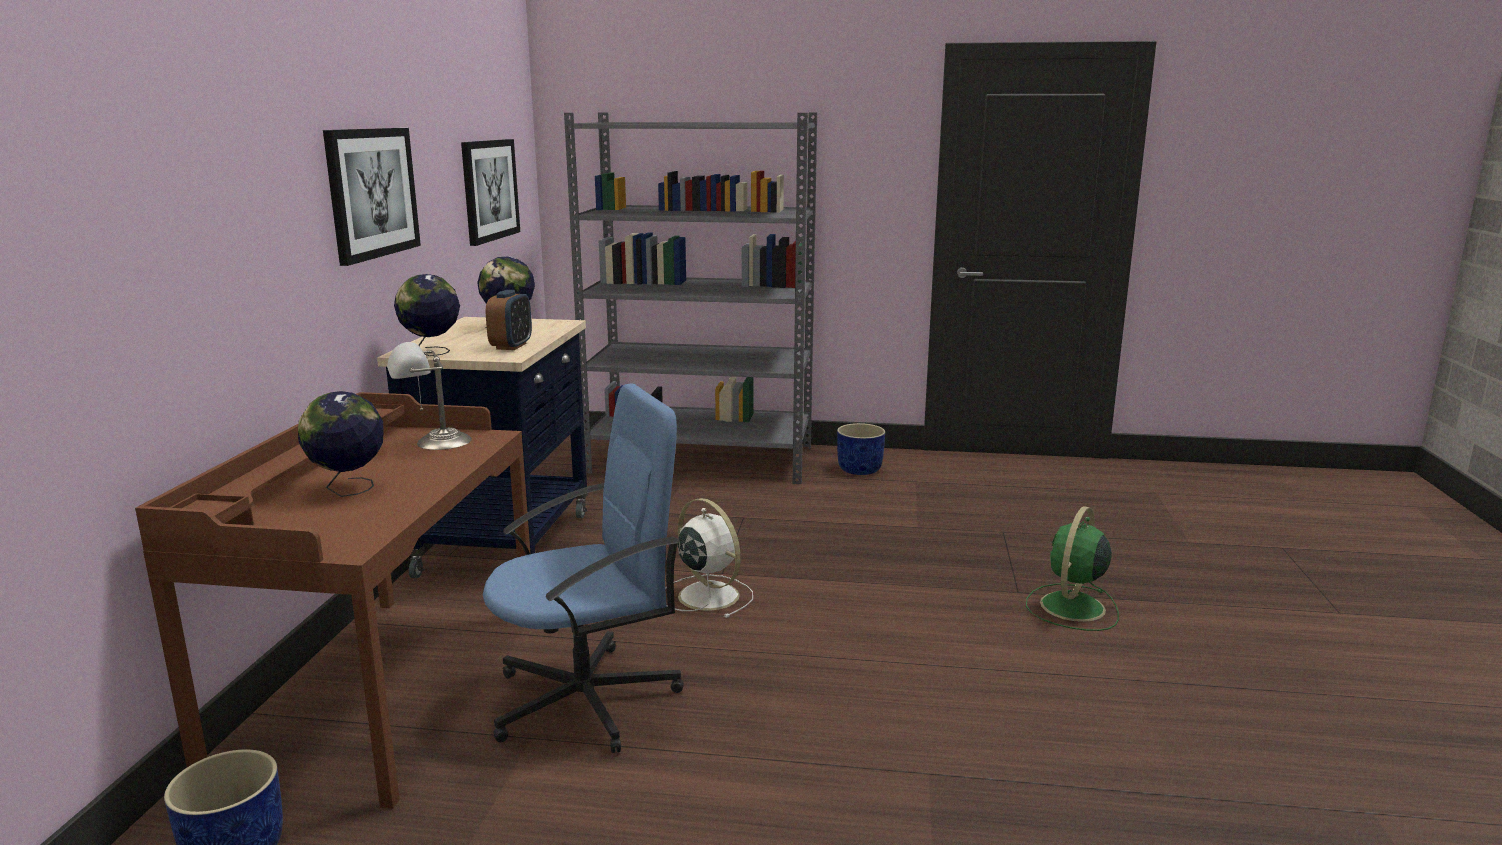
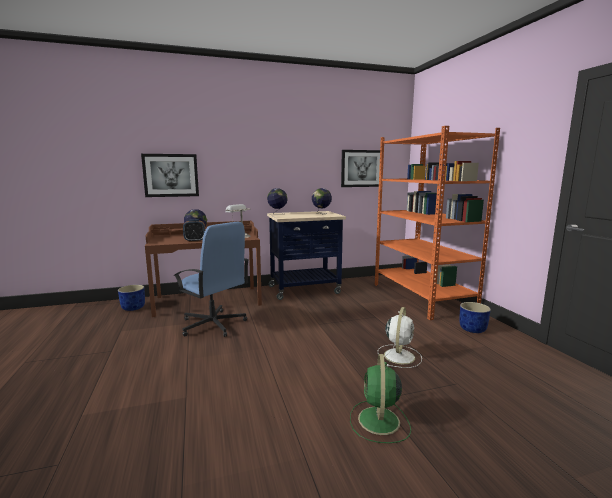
camera: 65 degrees right, 5 degrees down
(372, 193) = (277, 162): picture -> picture (171, 175)
(511, 346) = (295, 216): alarm clock -> alarm clock (195, 241)
(702, 459) = (421, 297): grey bookcase -> orange bookcase
(706, 595) = (298, 325): white fan -> white fan (399, 355)
(1071, 608) = (379, 422): green fan -> green fan turned 90 degrees counterclockwise

